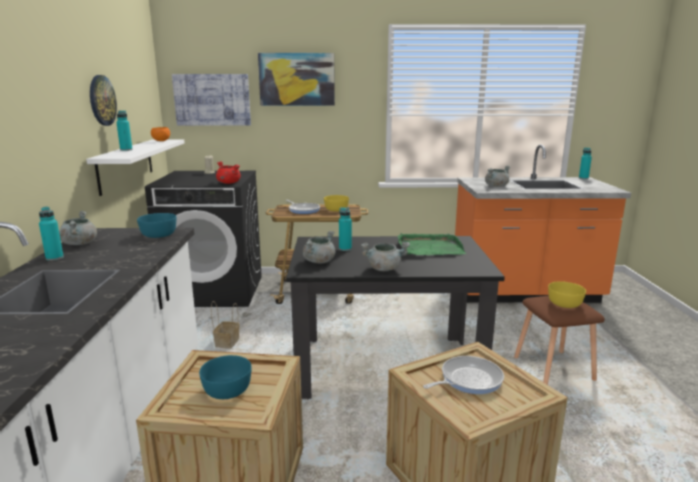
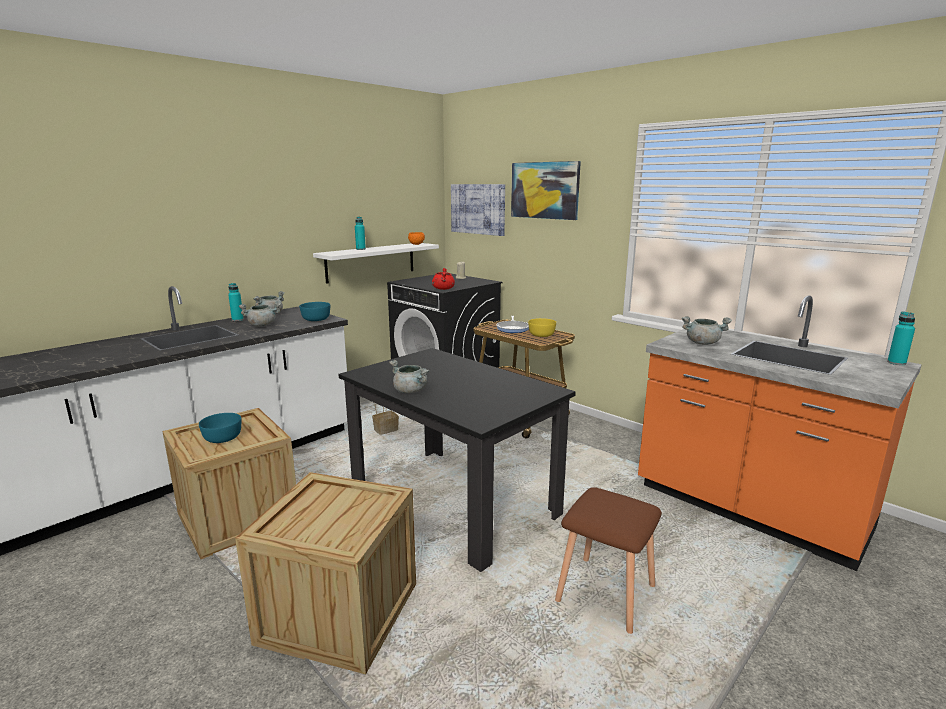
camera: 45 degrees right, 0 degrees up
(102, 100) = (344, 208): wall clock -> none
(319, 261) = (388, 370): grey cooking pot -> grey cooking pot (262, 325)
(345, 249) = (432, 367): turquoise bottle -> none
(429, 248) = (498, 388): green tray -> none
(468, 379) = (337, 508): frying pan -> none
(564, 303) = (611, 509): yellow bowl -> none

